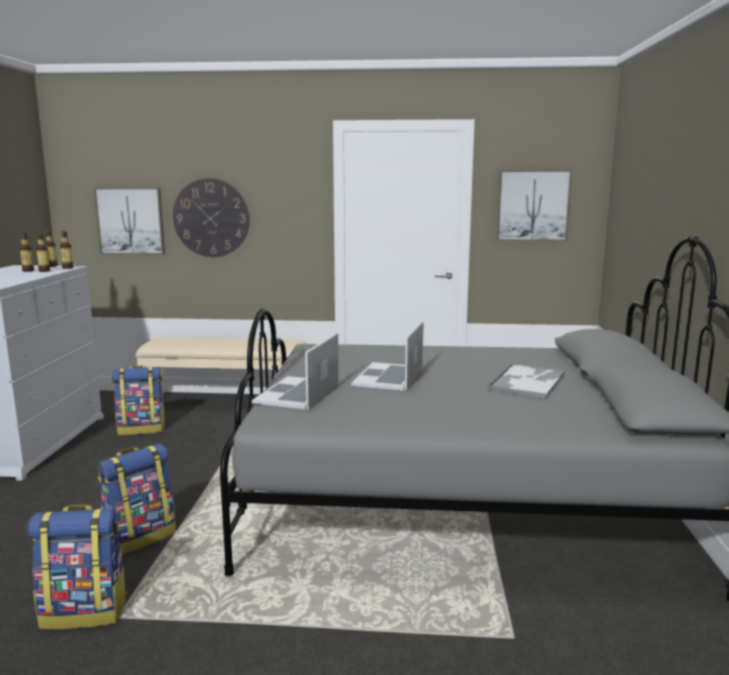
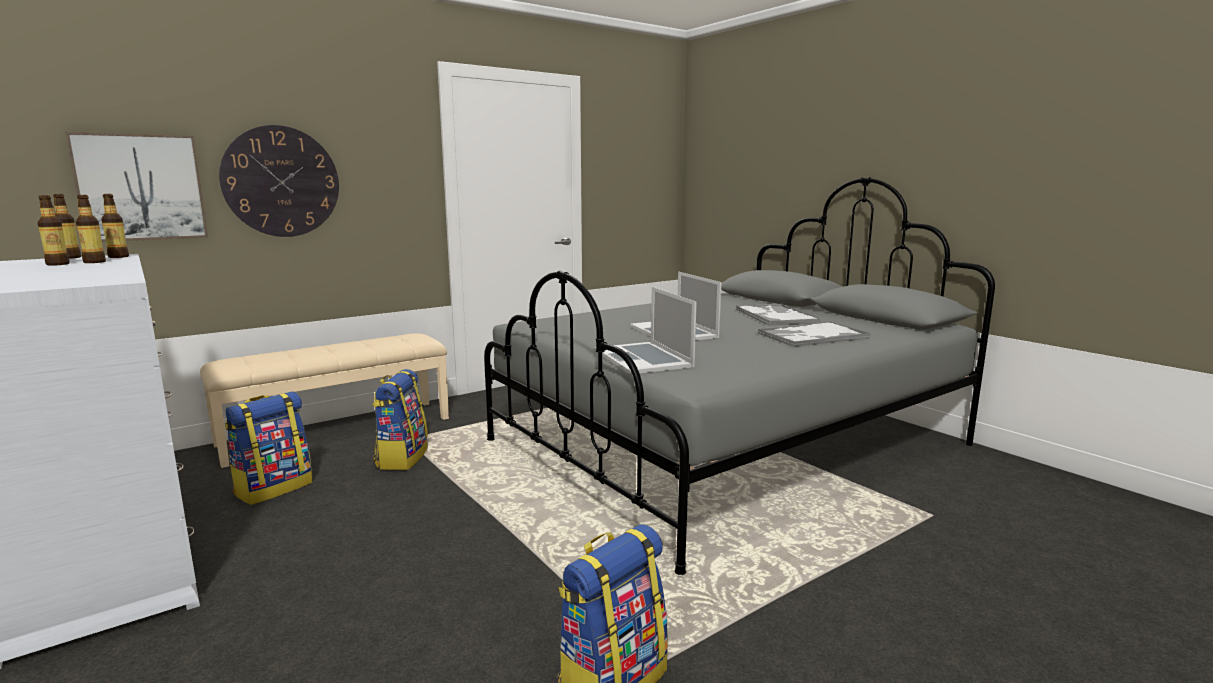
camera: 40 degrees left, 0 degrees up
(140, 537) = (517, 587): backpack -> backpack (401, 458)
(492, 409) = (811, 336): none -> tray
(533, 205) = (630, 167): picture -> none

